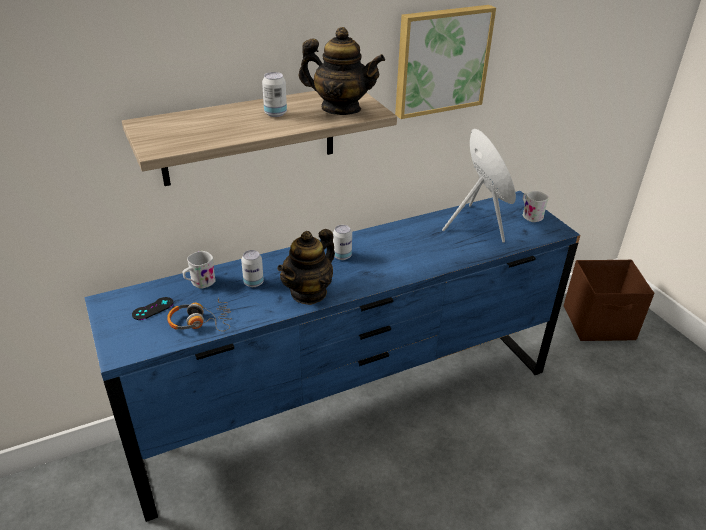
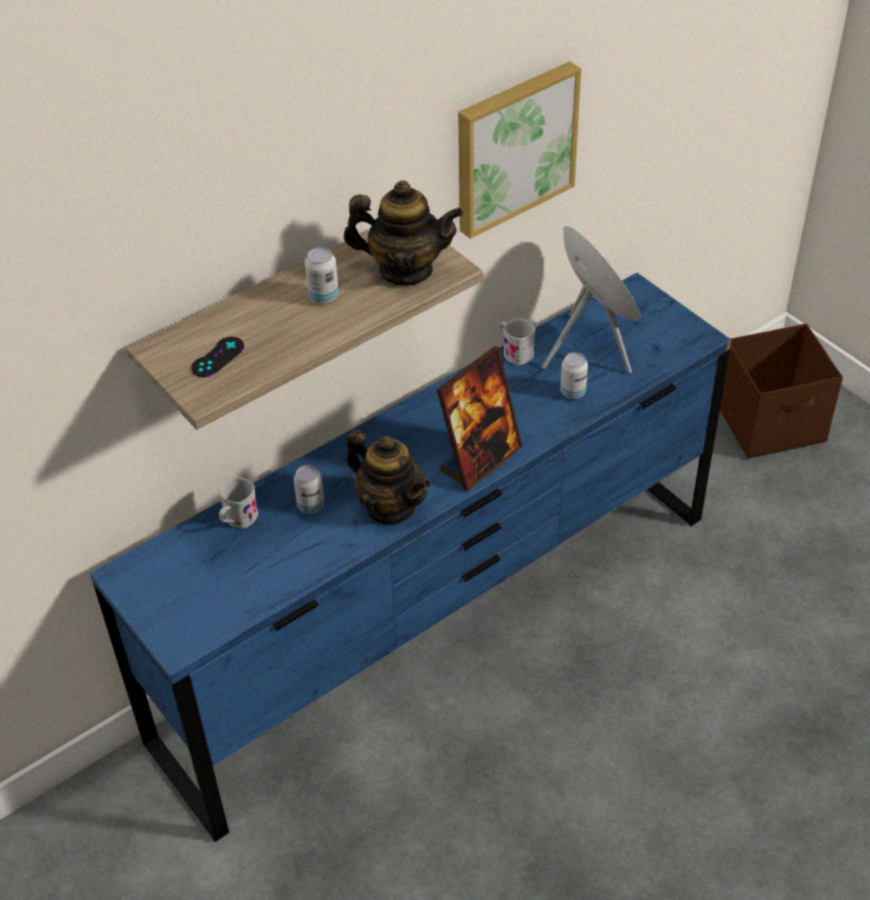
camera: 10 degrees left, 10 degrees up
(153, 309) = (192, 572): black game controller -> black game controller (218, 357)
(200, 322) = (265, 579): headphones -> none
(309, 292) = (390, 506): teapot -> teapot turned 75 degrees counterclockwise
(342, 256) = (416, 438): can -> can (573, 392)
(382, 275) = (480, 460): none -> picture frame
(530, 215) = (658, 317): white mug -> white mug (515, 352)

